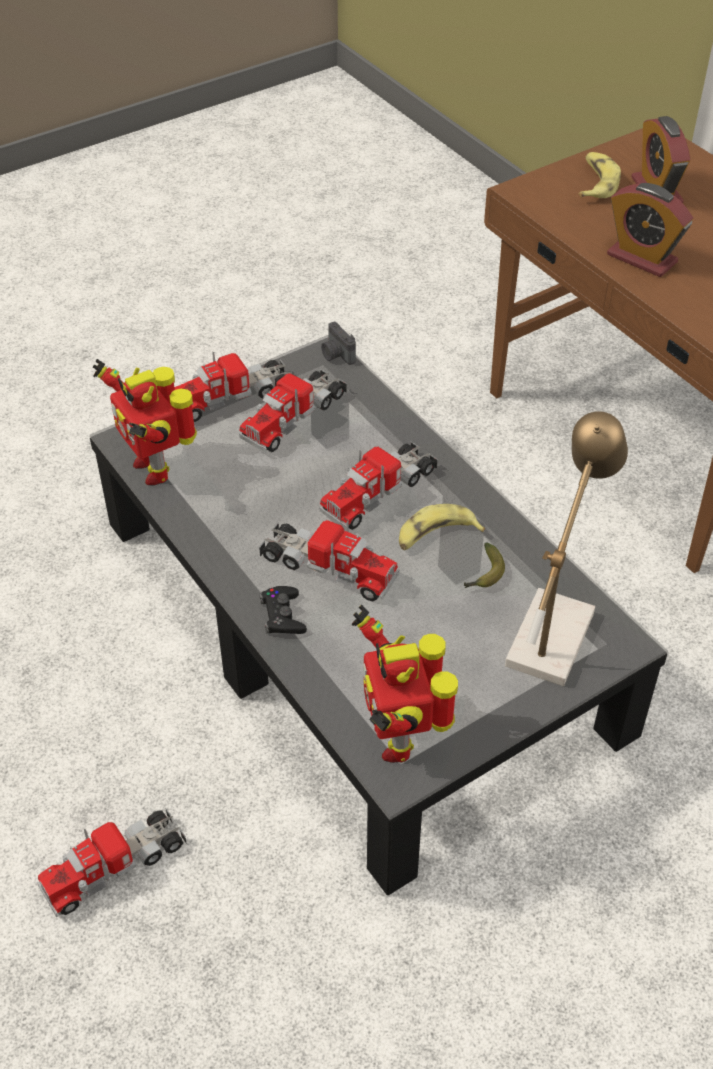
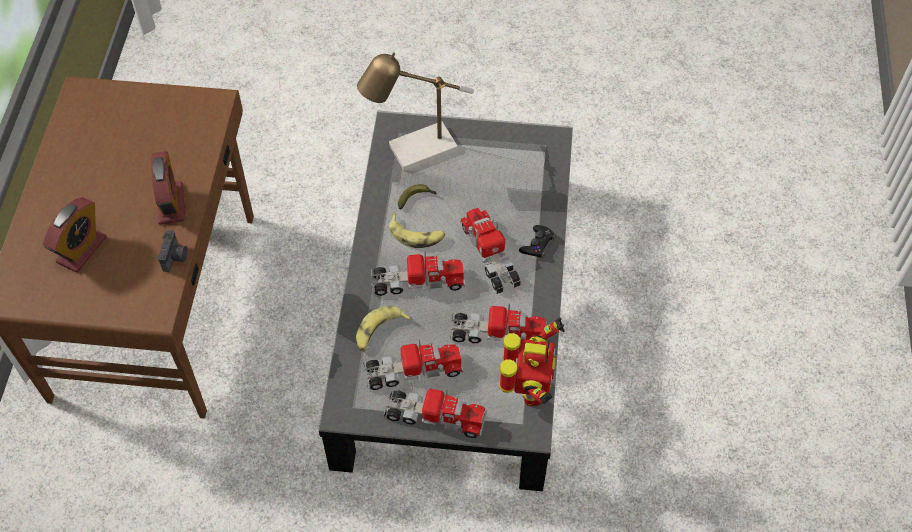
camera: 140 degrees left, 10 degrees up
(114, 866) = (678, 273): toy truck -> toy truck (497, 334)
(336, 355) = (337, 405): camera -> camera (175, 257)
(398, 738) = (538, 152): toy robot -> none
(595, 183) = (104, 284): banana -> banana (379, 332)

